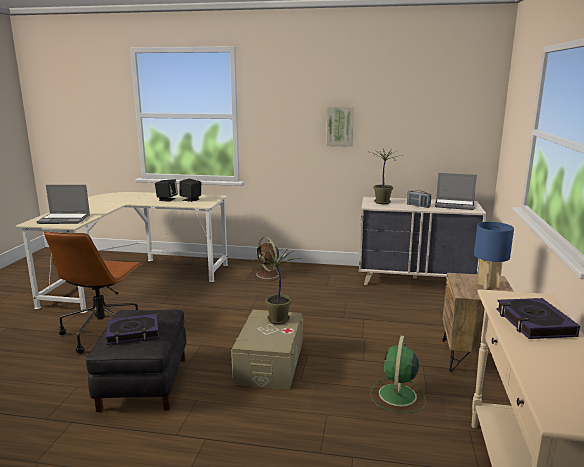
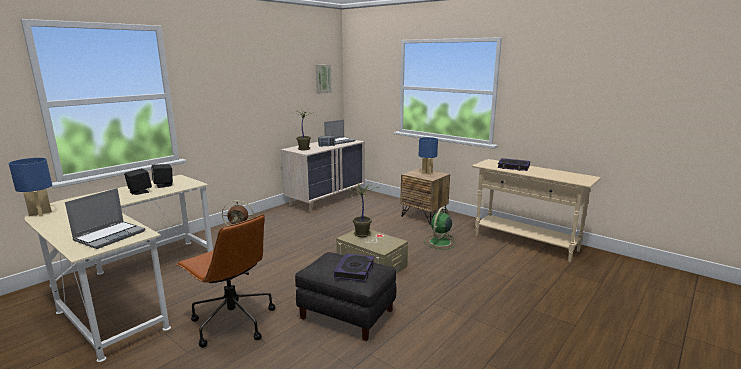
camera: 60 degrees left, 0 degrees up
(100, 196) = (40, 213): none -> blue table lamp
(340, 126) = (257, 96): picture -> picture (322, 79)
(397, 396) = (439, 242): green fan -> green fan turned 75 degrees clockwise

